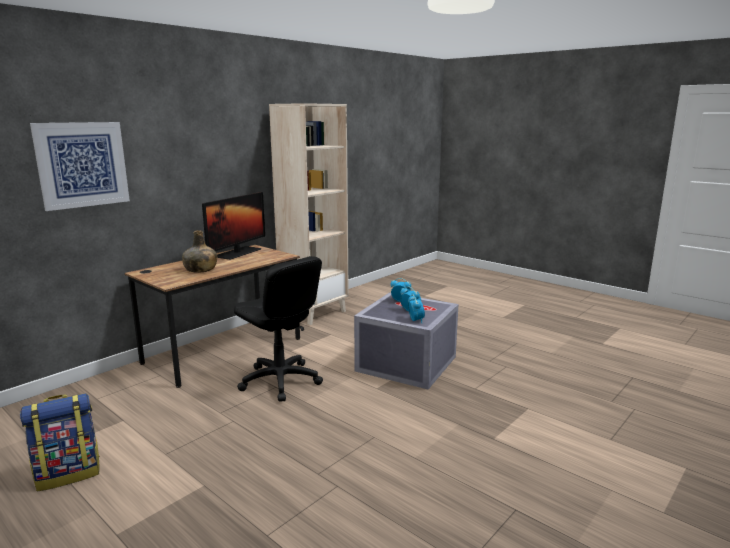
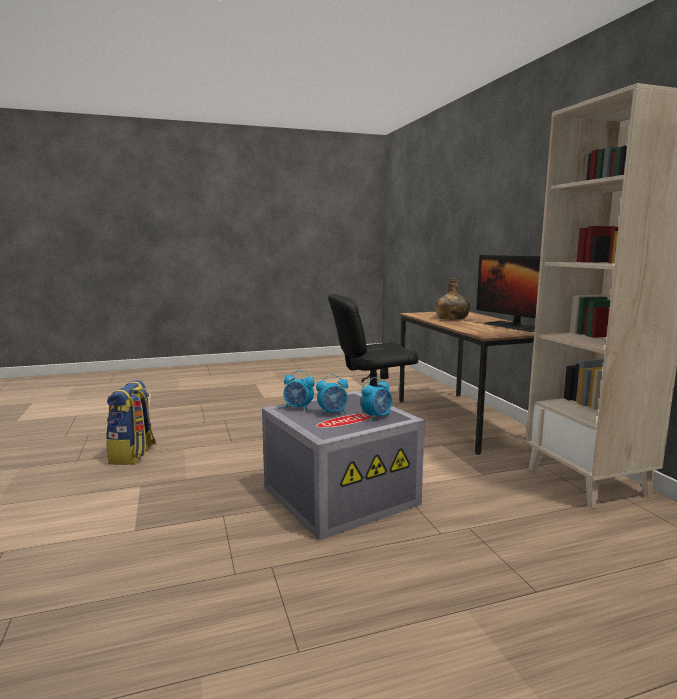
camera: 120 degrees right, 5 degrees down
(69, 473) = (320, 379): backpack -> backpack (133, 455)
(82, 164) = (462, 214): picture -> none

